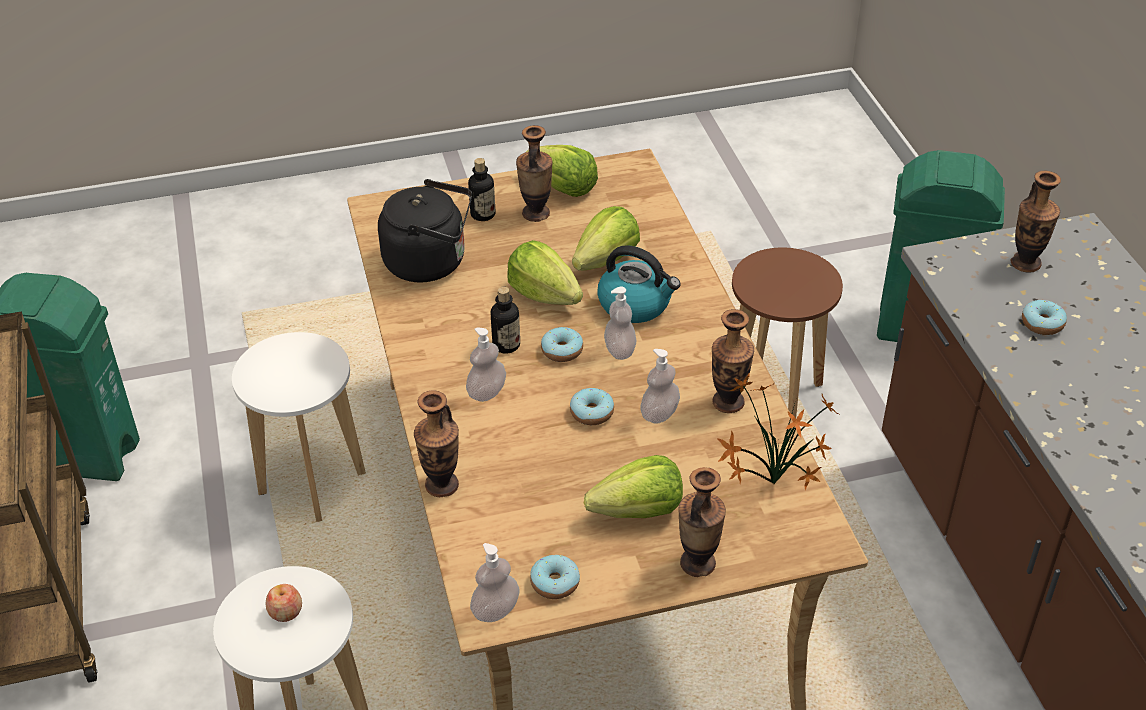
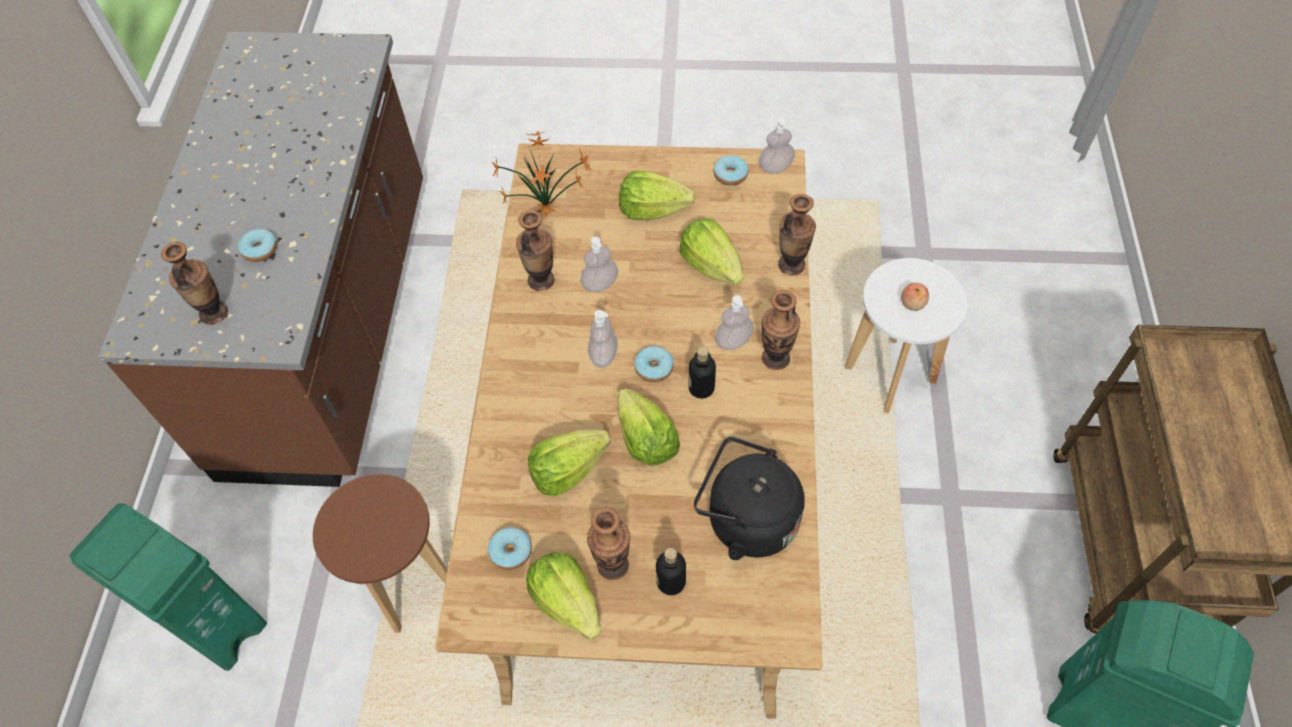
camera: 160 degrees left, 15 degrees up
(311, 483) = (870, 606): white stool -> none
(538, 462) = (711, 265): none -> lettuce
(592, 413) = (653, 298): donut -> donut (511, 551)
(636, 304) = (565, 404): kettle -> none
(698, 563) = (629, 166): vase -> vase (775, 358)

